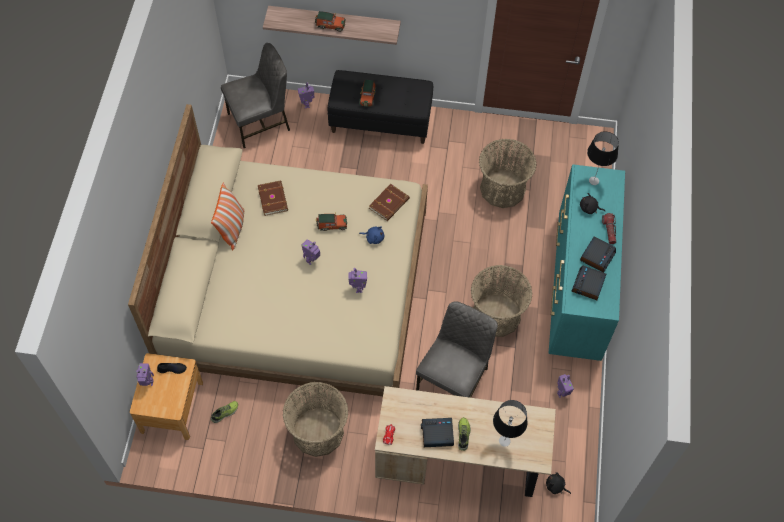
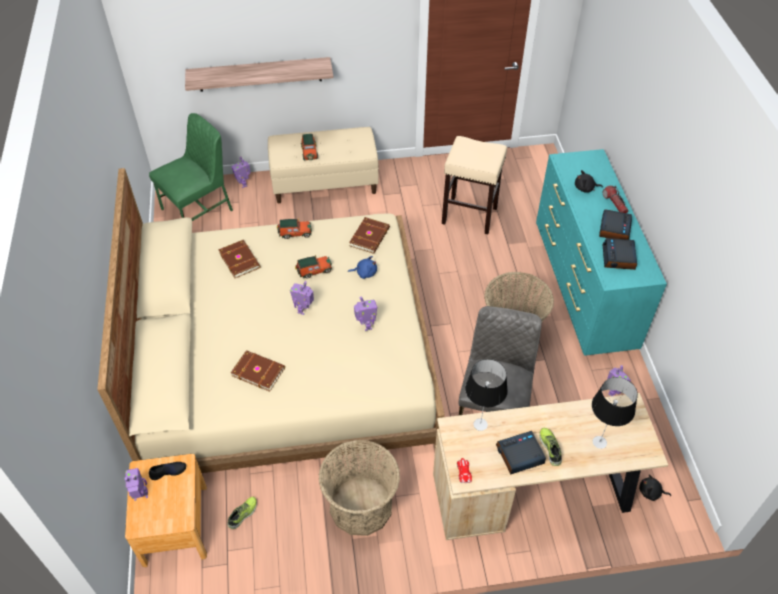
camera: 15 degrees left, 10 degrees down
(232, 229) = (201, 299): pillow -> none
(260, 122) = (199, 210): grey chair -> green chair
(260, 306) = (258, 371): none -> brown book
(330, 25) = (257, 73): toy car -> toy car (294, 233)
(381, 121) = (325, 183): black bench -> beige bench
(503, 188) = (470, 215): basket -> beige stool
(594, 181) = (578, 164): table lamp -> table lamp (480, 425)

